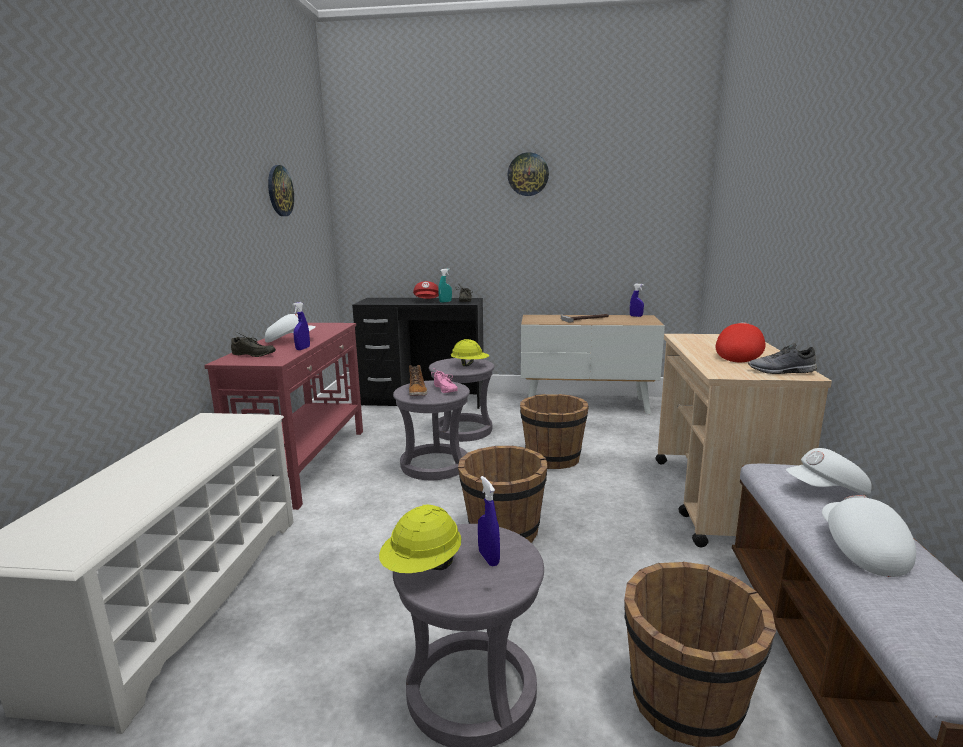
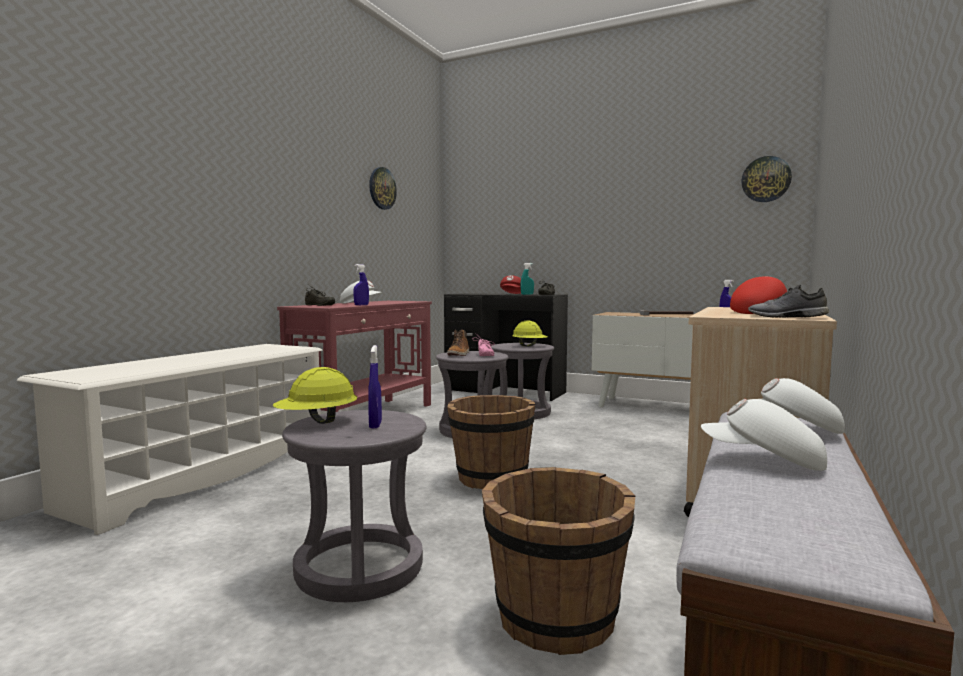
camera: 20 degrees right, 10 degrees down
(528, 174) = (615, 175): wall clock -> wall clock (766, 179)
(552, 459) = (591, 439): brown bucket -> none
(860, 549) = (763, 461): white cap -> white cap turned 90 degrees counterclockwise

